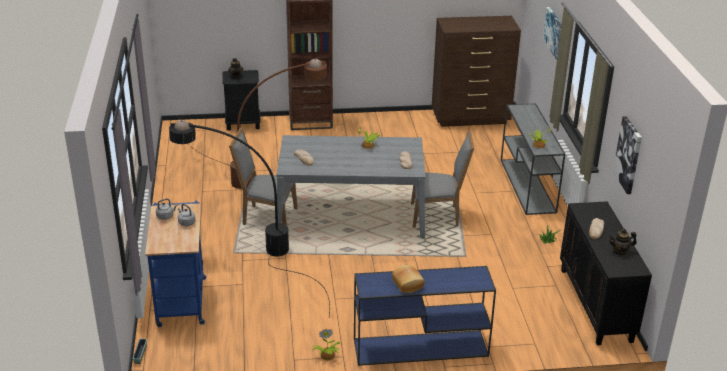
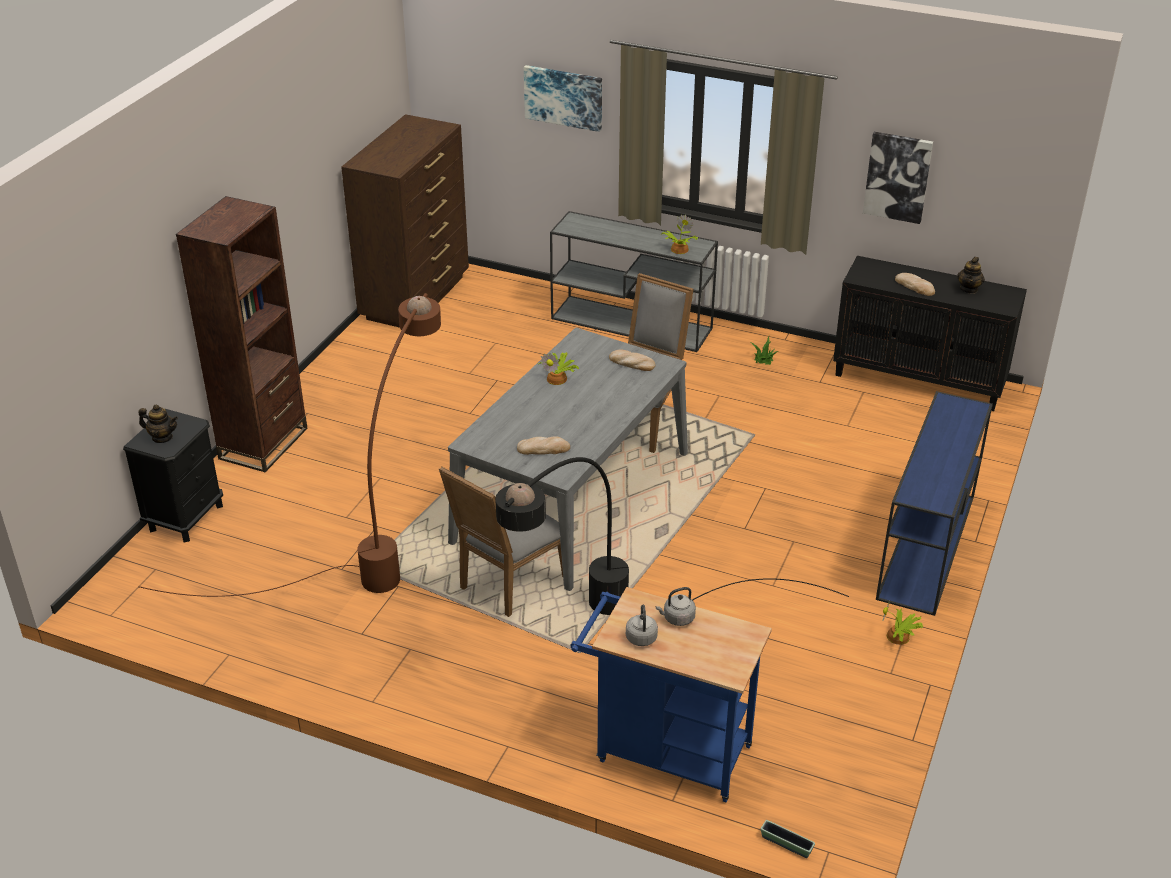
camera: 60 degrees left, 5 degrees up
(408, 284) = (943, 465): bread -> none

